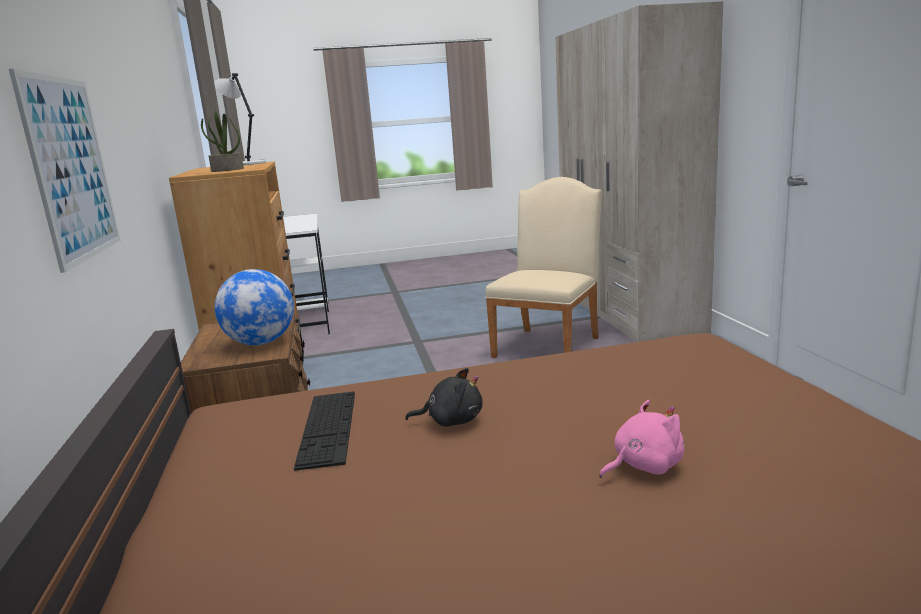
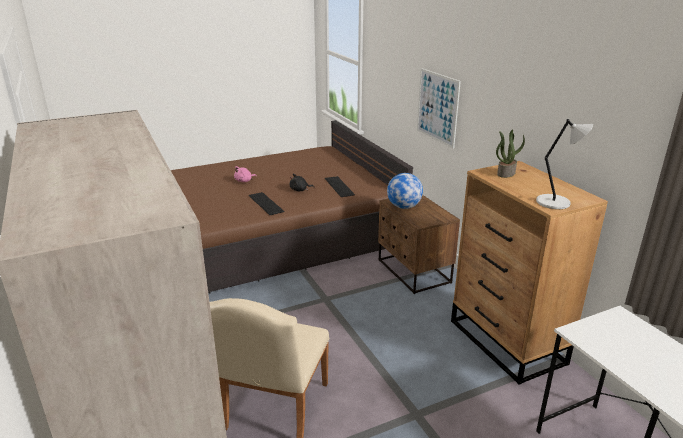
camera: 165 degrees right, 10 degrees up
(556, 382) = (266, 203): none -> keyboard

